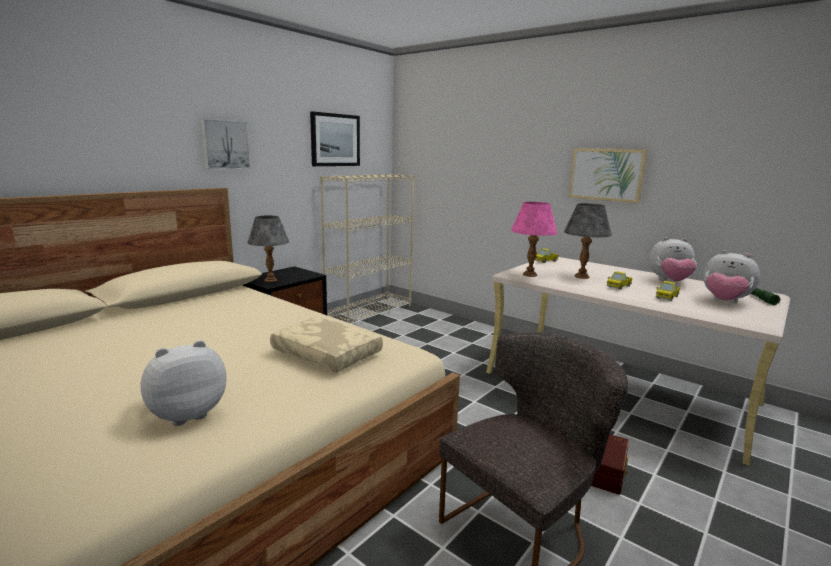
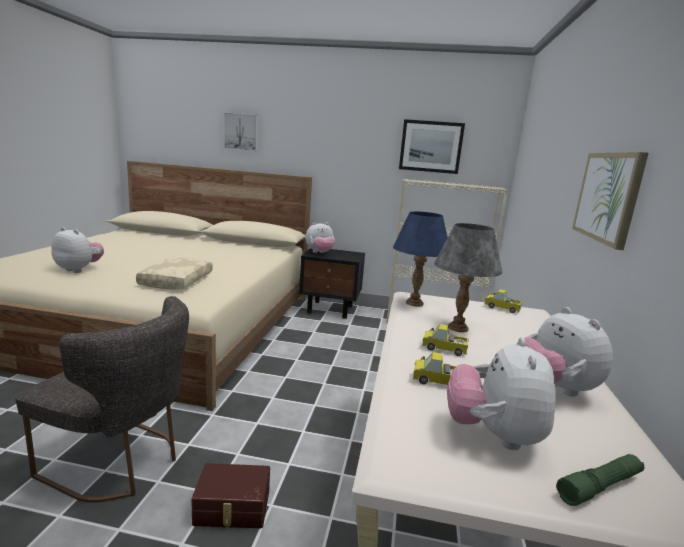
camera: 60 degrees right, 0 degrees up
(225, 145) = (319, 145): picture -> picture (241, 132)
(270, 280) = (319, 253): grey table lamp -> plush toy
(529, 274) = (414, 303): pink table lamp -> blue table lamp

